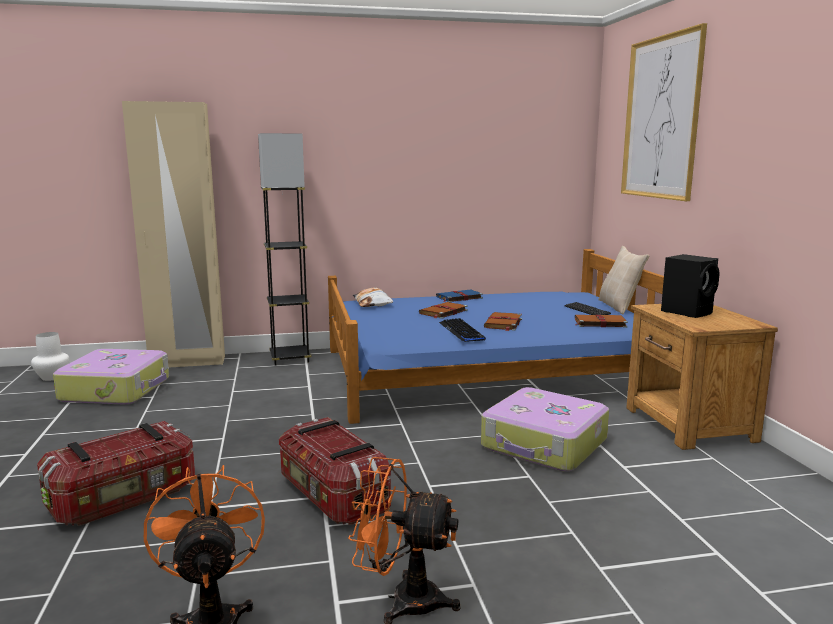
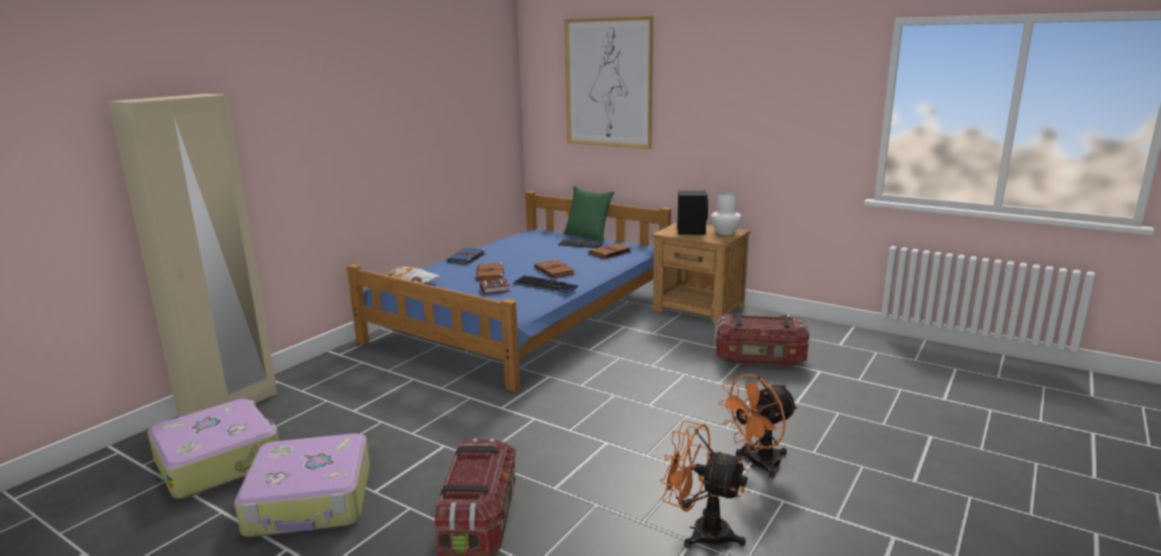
camera: 45 degrees left, 5 degrees up
(52, 377) = (87, 488): white vase -> white vase (725, 232)
(290, 359) = (336, 363): grey floor lamp -> none
(332, 496) = (611, 439): storage box -> storage box (759, 358)
(415, 323) = (496, 289): none -> book
(544, 444) = (656, 352): suitcase -> suitcase (311, 501)
(619, 307) = (588, 236): beige pillow -> green pillow

